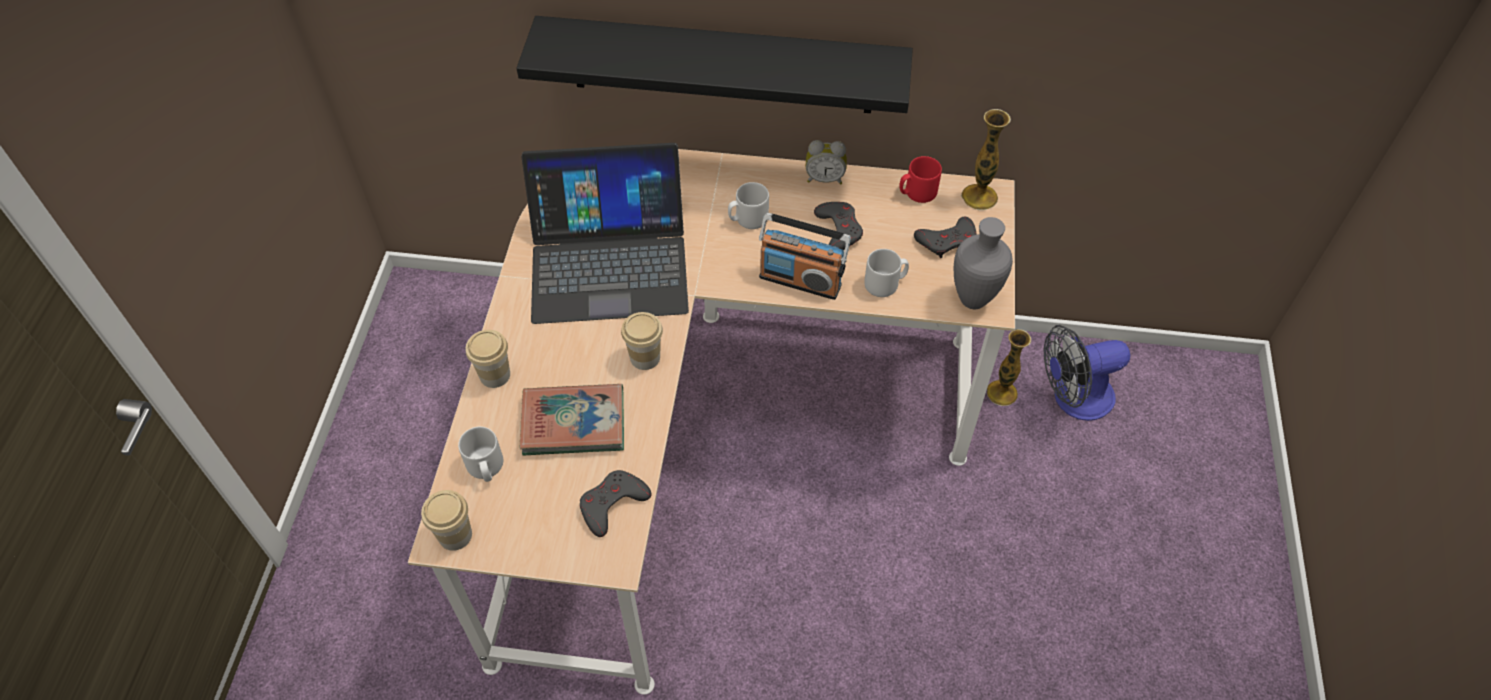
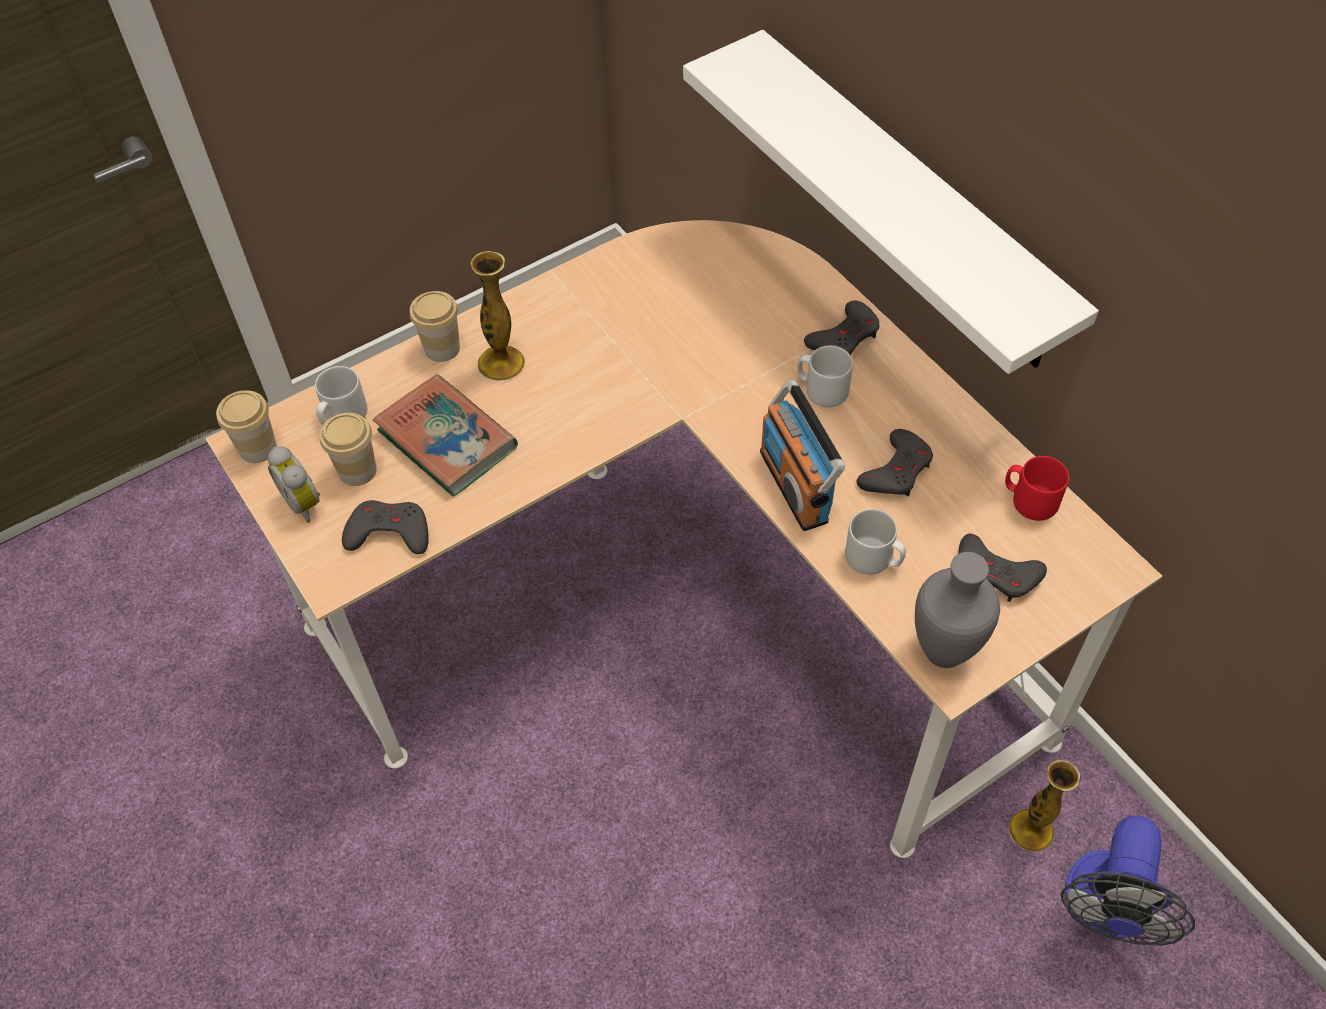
camera: 50 degrees right, 0 degrees up
(609, 262) = (649, 329): laptop -> none
(645, 357) = (571, 435): cup -> cup (357, 470)
(722, 65) = (908, 201): black shelf -> white shelf
(722, 181) = (844, 336): none -> grey game controller
(824, 178) = (949, 411): alarm clock -> alarm clock (305, 502)
(979, 197) = (1095, 560): vase -> vase (501, 363)
(1073, 398) = (1106, 911): fan -> fan turned 105 degrees counterclockwise

